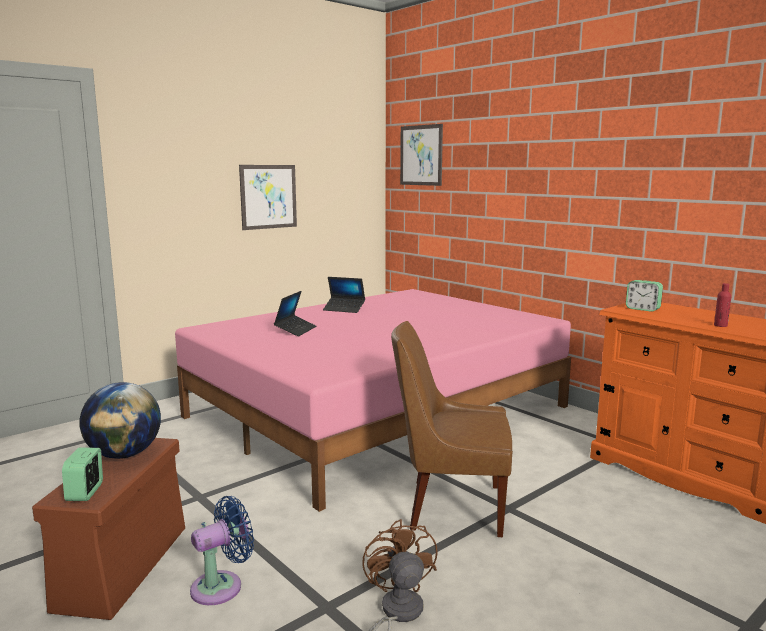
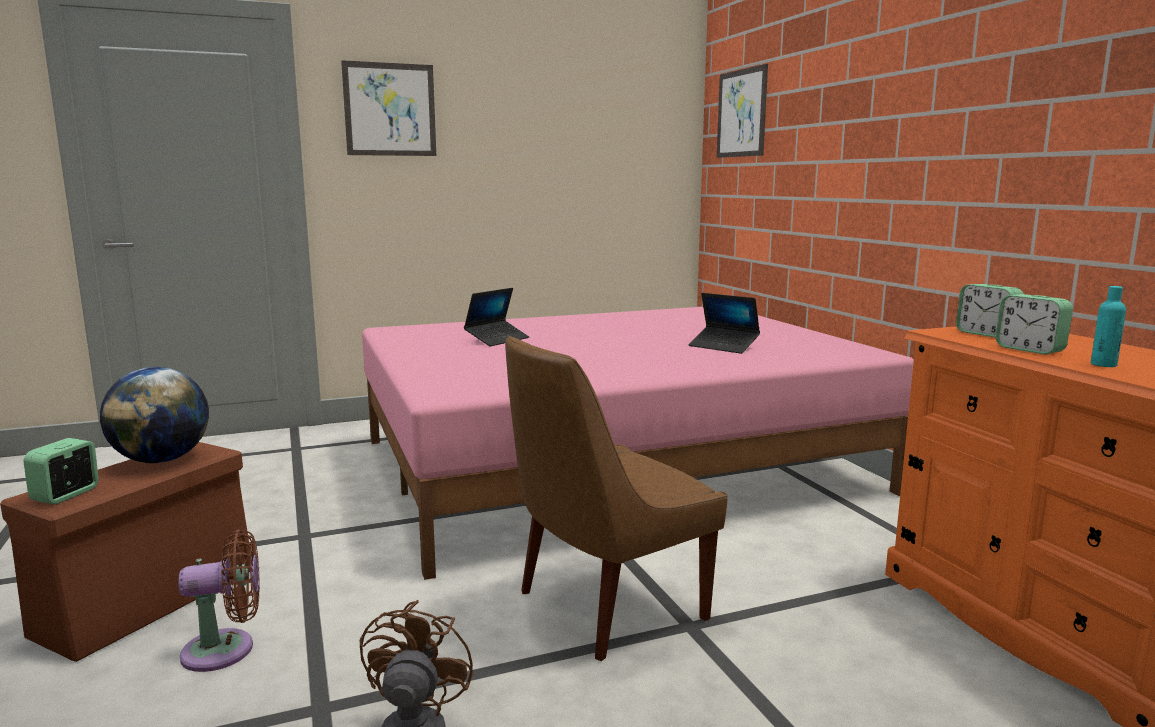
camera: 20 degrees right, 0 degrees up
(222, 586) = (226, 650): blue fan -> brown fan
(268, 196) = (521, 170): picture -> picture (390, 109)
(344, 309) = (594, 321): laptop -> laptop (723, 346)
(451, 507) = (605, 607): brown chair -> brown chair turned 60 degrees counterclockwise
(676, 318) = (1030, 349): none -> alarm clock
(720, 325) = (1103, 364): red bottle -> turquoise bottle

